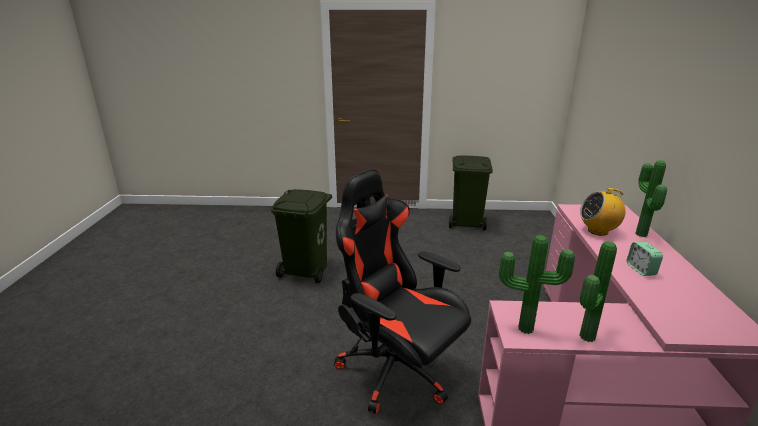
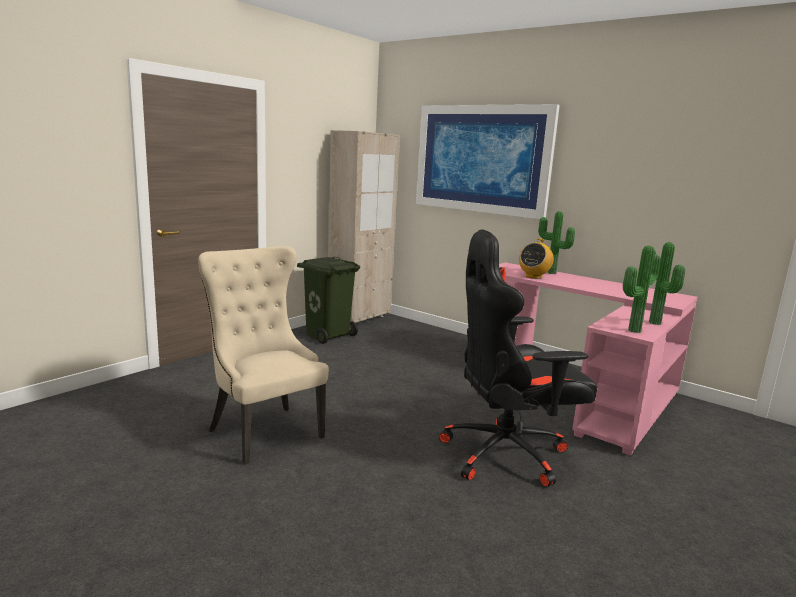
camera: 55 degrees left, 10 degrees down
(307, 270) = (265, 432): green trash can -> beige chair
(520, 218) = (359, 318): none -> beige cabinet
(635, 78) = (481, 159): none -> picture
(641, 270) = (596, 287): alarm clock -> none

